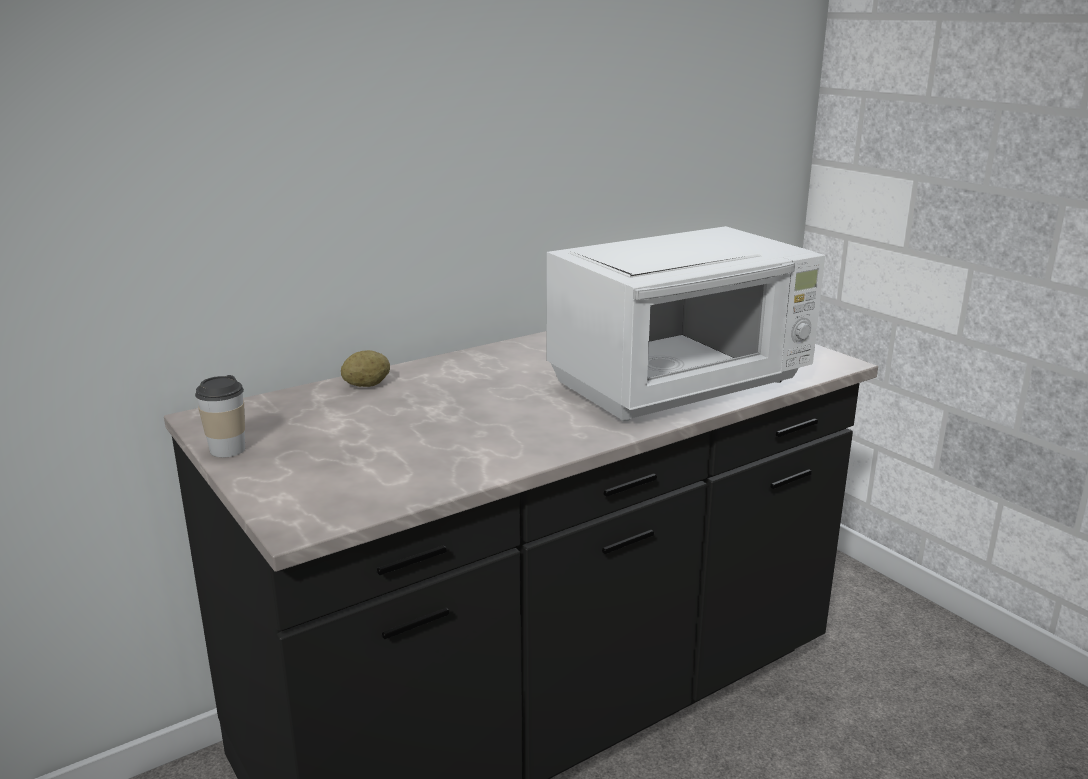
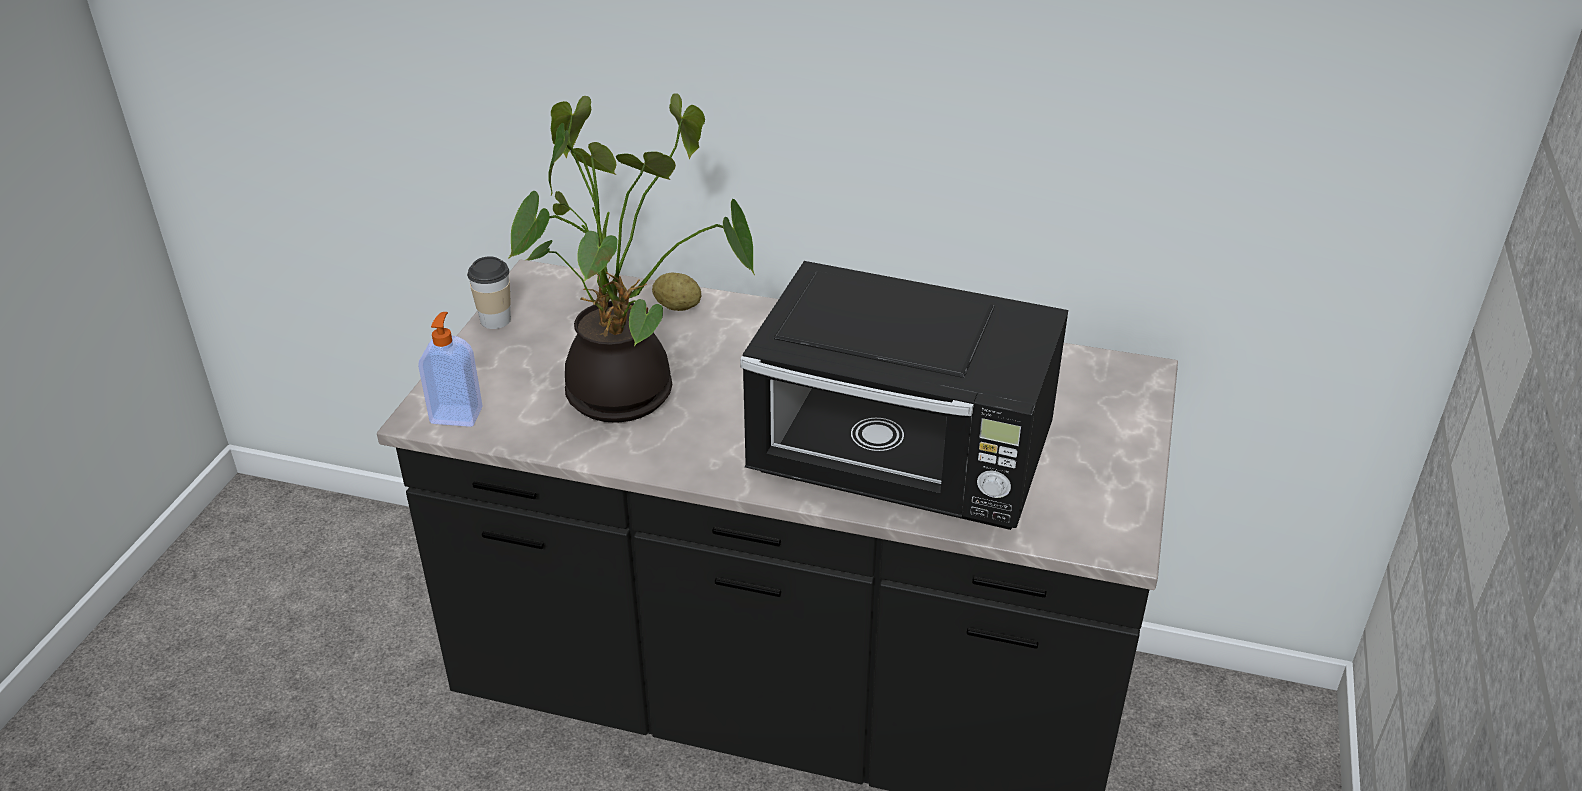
camera: 50 degrees right, 15 degrees up
(327, 508) = (457, 414): none -> soap dispenser
(442, 434) = (630, 395): none -> potted plant
(682, 385) = (903, 468): white microwave -> black microwave

